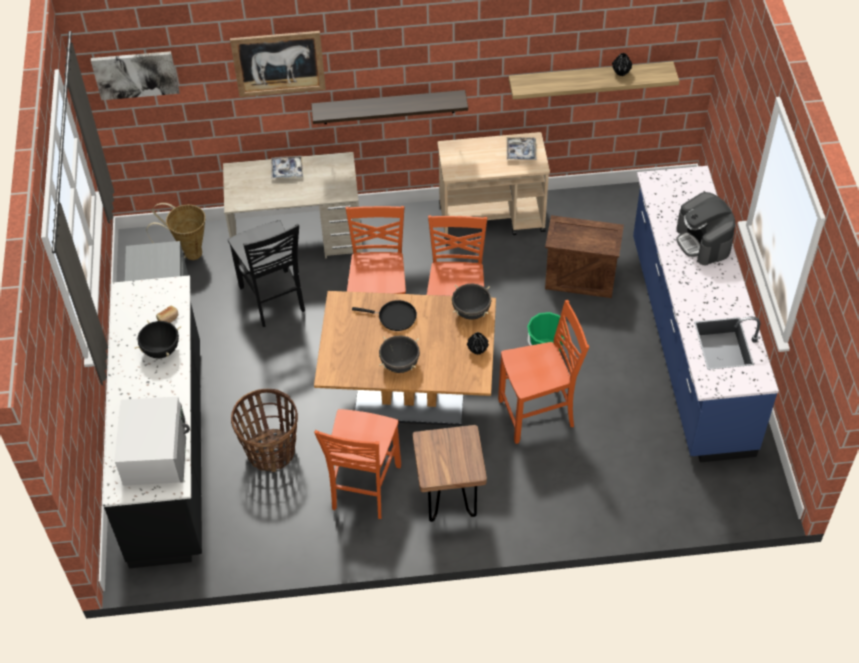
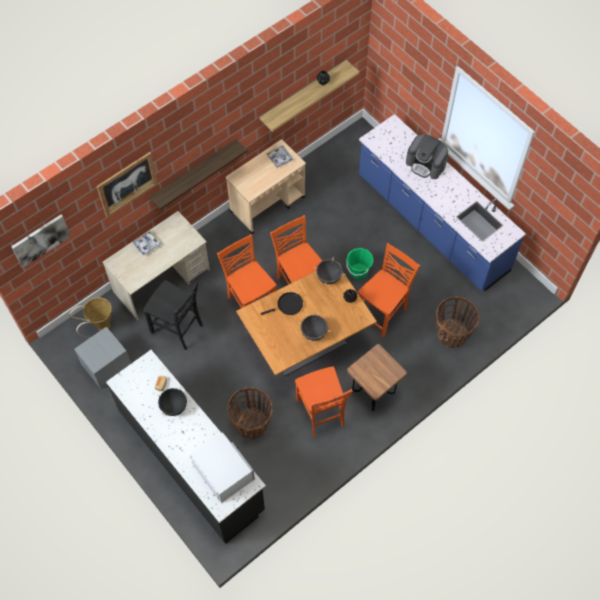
camera: 35 degrees left, 10 degrees up
(581, 277) = (345, 215): crate -> none
(611, 489) = (452, 334): none -> basket

